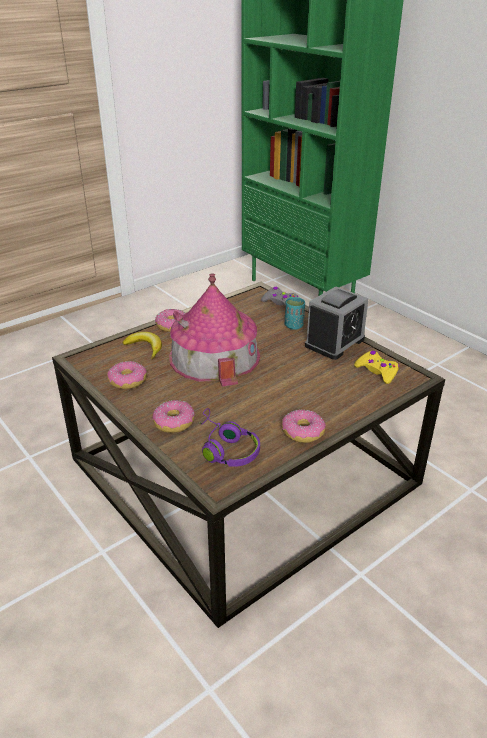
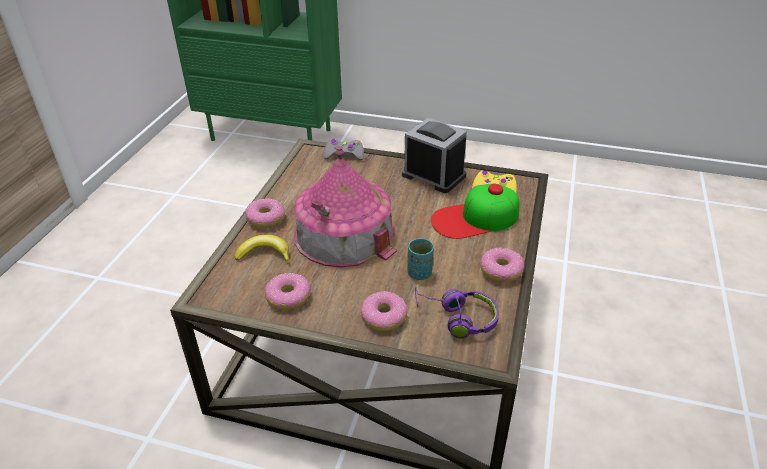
camera: 35 degrees left, 5 degrees up
(294, 326) = (381, 173): turquoise cup -> turquoise cup (419, 273)
(331, 386) = (475, 218): none -> cap
(334, 342) = (433, 175): alarm clock -> alarm clock turned 60 degrees counterclockwise

